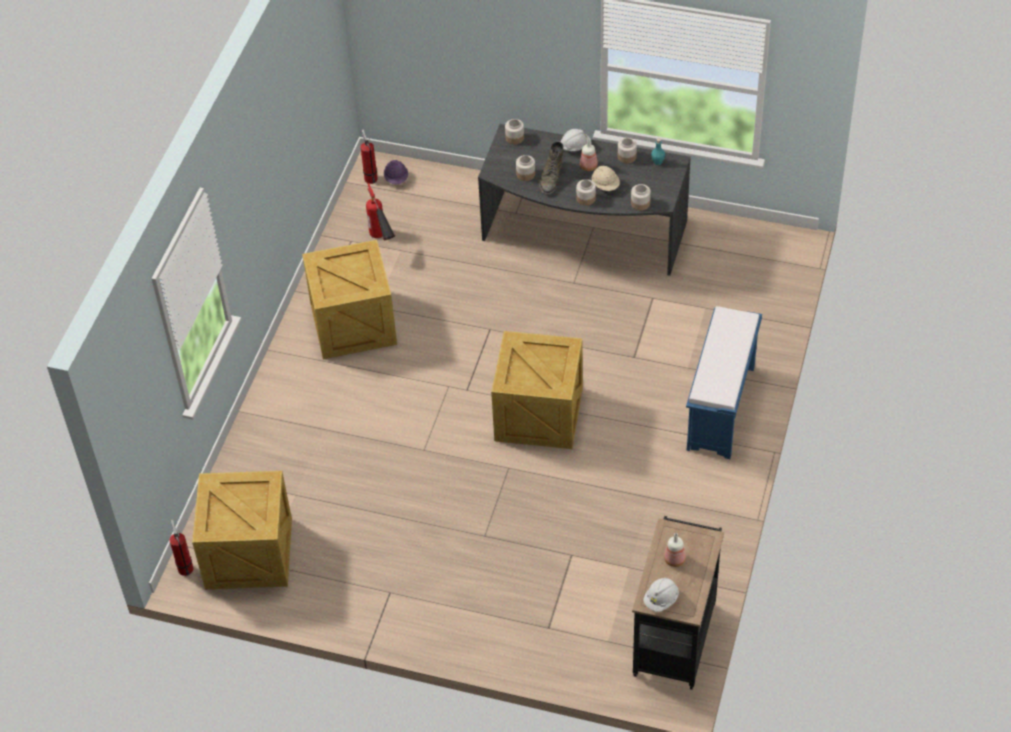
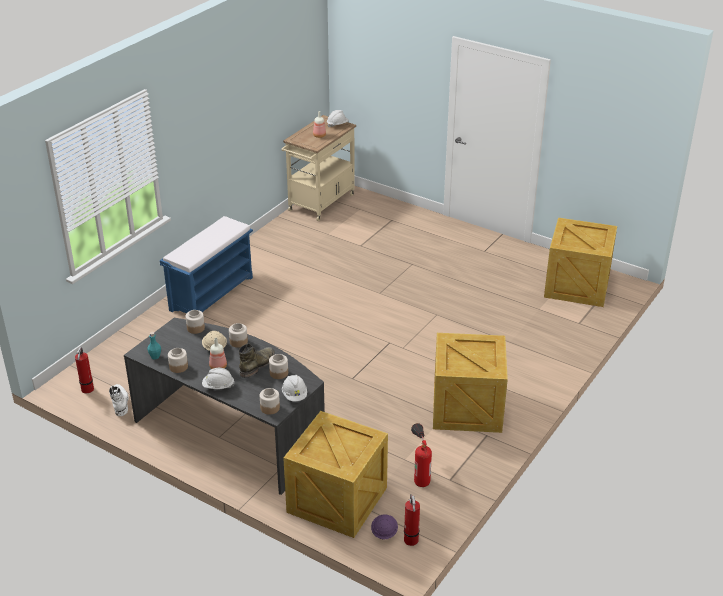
camera: 165 degrees left, 15 degrees down
(185, 567) = (623, 287): fire extinguisher -> fire extinguisher (87, 390)
(498, 156) = (294, 395): none -> white hard hat
(540, 415) = (342, 316): crate -> crate (336, 498)
(675, 637) = (320, 203): black cart -> beige cart
(718, 237) = (120, 402): none -> white boot

